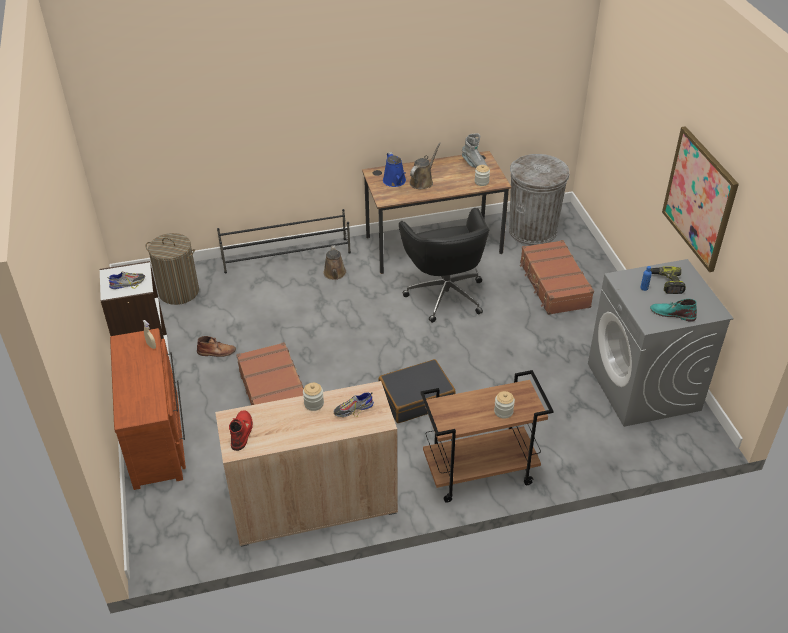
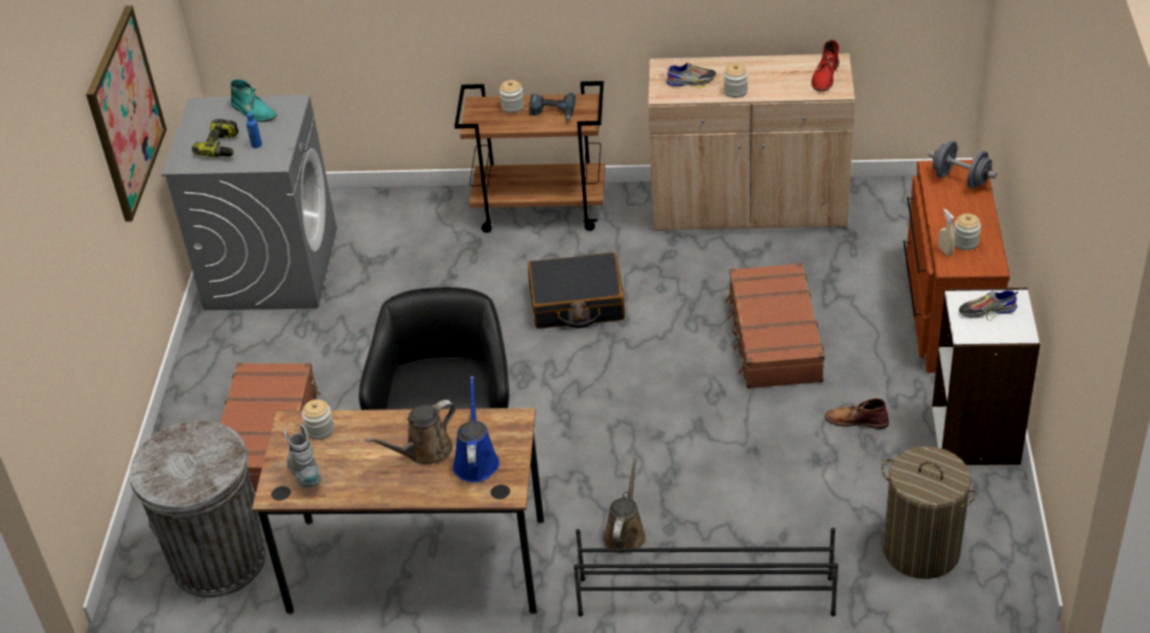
camera: 160 degrees left, 0 degrees up
(135, 406) = (960, 179): none -> grey dumbbell
(137, 354) = (965, 242): none -> jar
(468, 412) = (552, 111): none -> power drill

